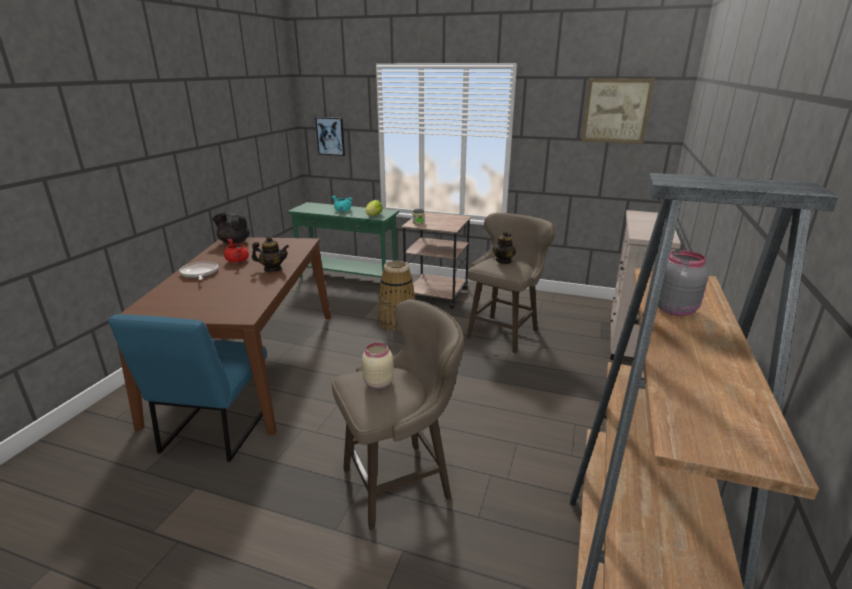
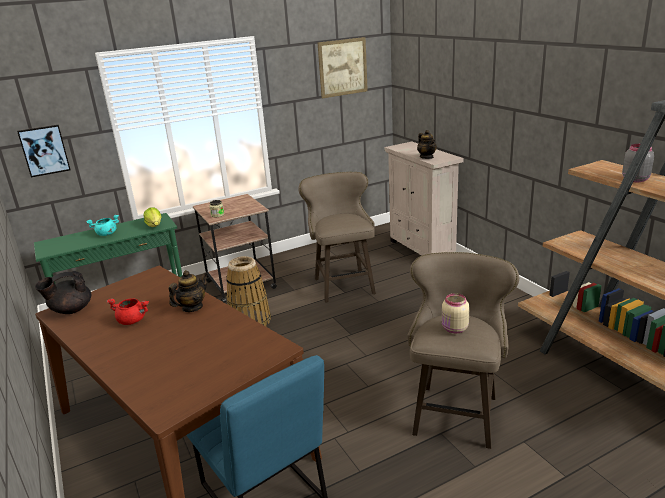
camera: 45 degrees left, 0 degrees up
(199, 273) = (124, 350): frying pan -> none
(503, 261) = (338, 218): teapot -> teapot (426, 157)

